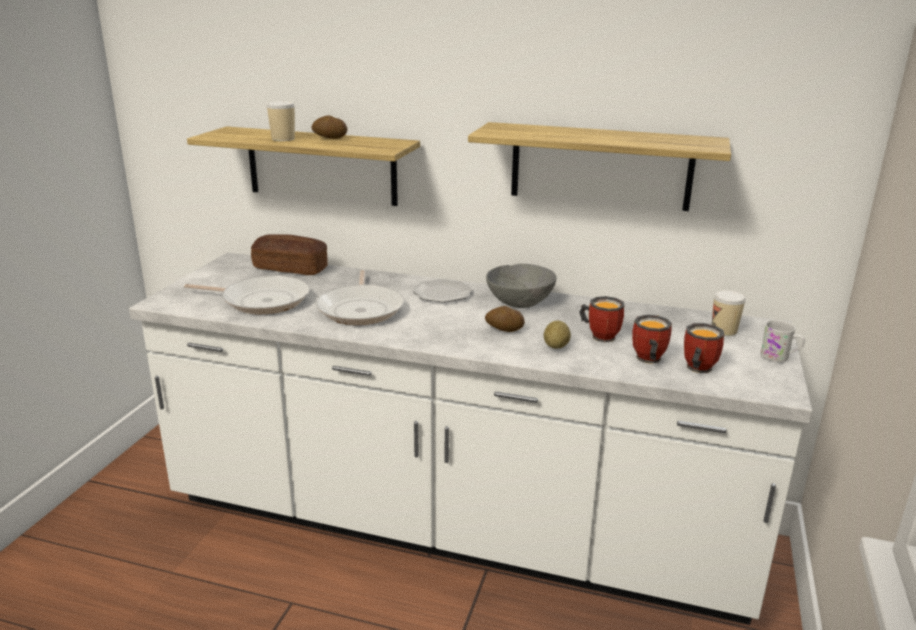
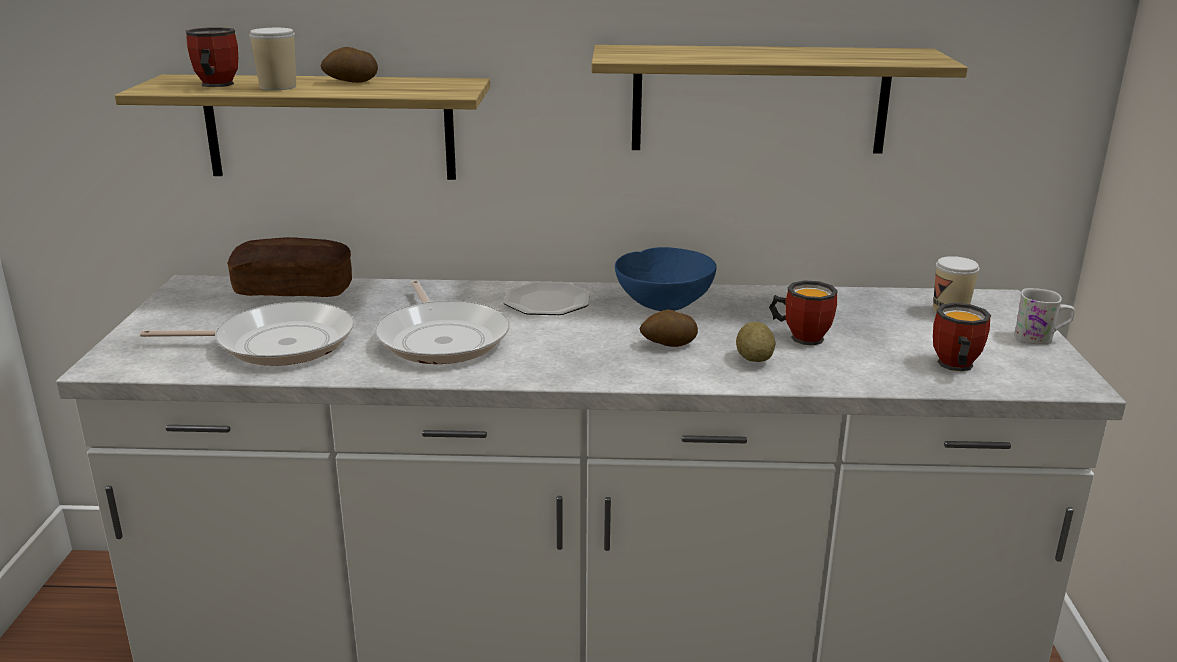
camera: 15 degrees left, 0 degrees up
(519, 302) = (663, 303): grey bowl -> blue bowl
(646, 360) = (884, 362): mug -> mug (213, 85)

